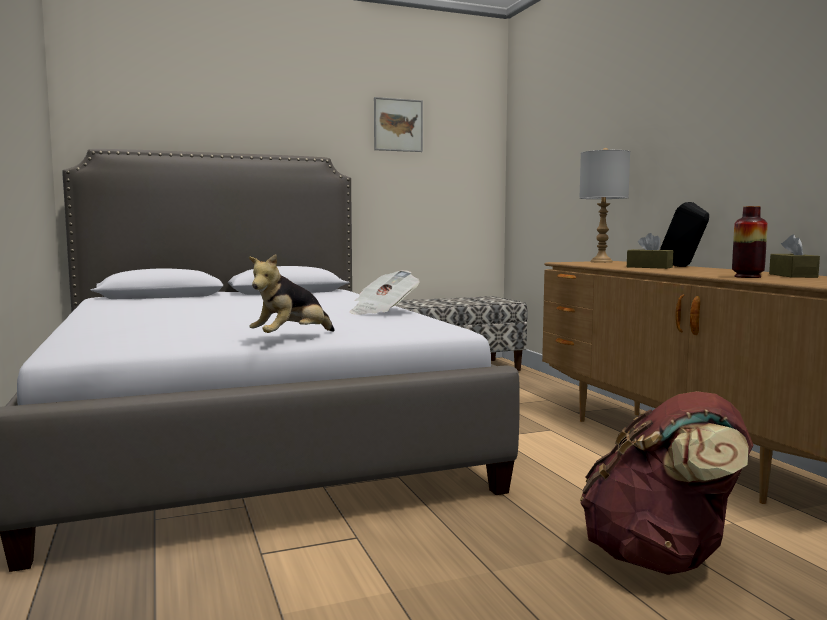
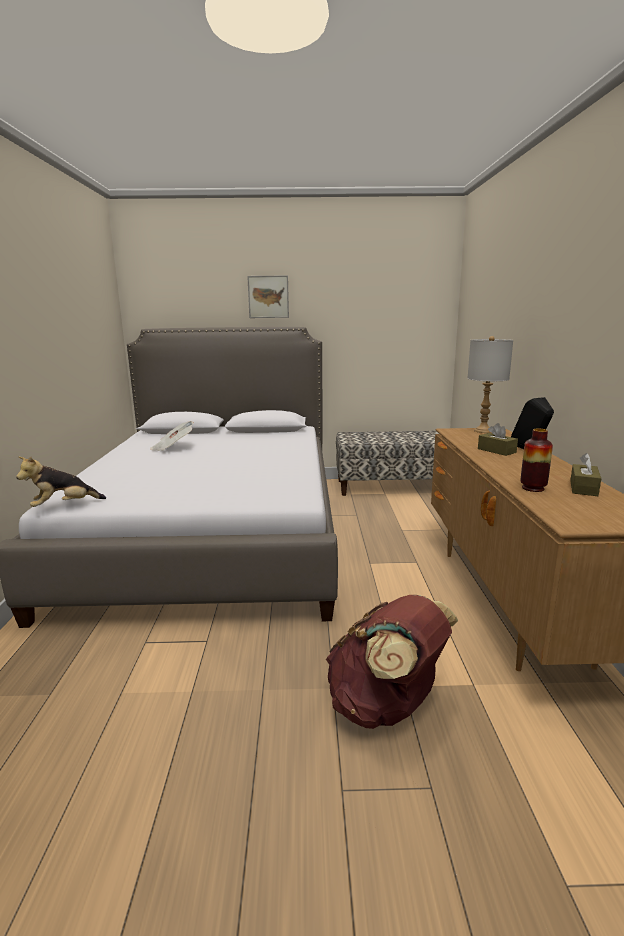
camera: 20 degrees right, 10 degrees up
(291, 338) = (185, 503): plush toy -> plush toy (63, 506)
(383, 311) = (289, 468): newspaper -> newspaper (173, 448)
(398, 125) = (363, 296): picture -> picture (268, 297)

